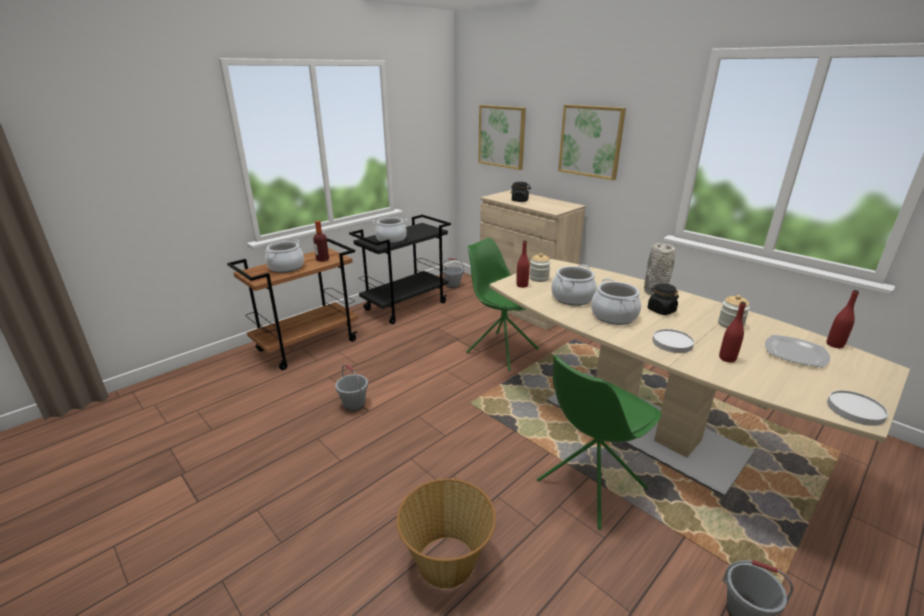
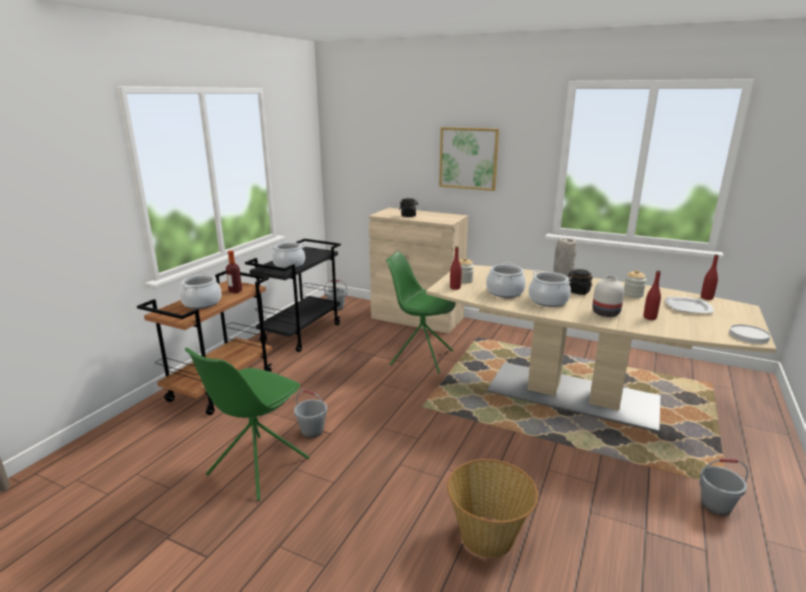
camera: 20 degrees left, 5 degrees down
(502, 136) = (376, 158): picture -> none
(589, 485) = (561, 448): green chair -> green chair (257, 467)
(672, 343) = (605, 313): white plate -> white vase

